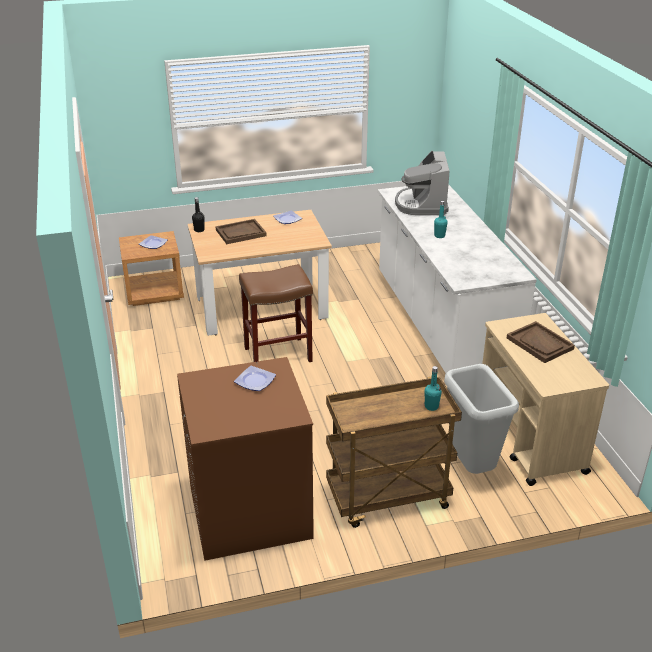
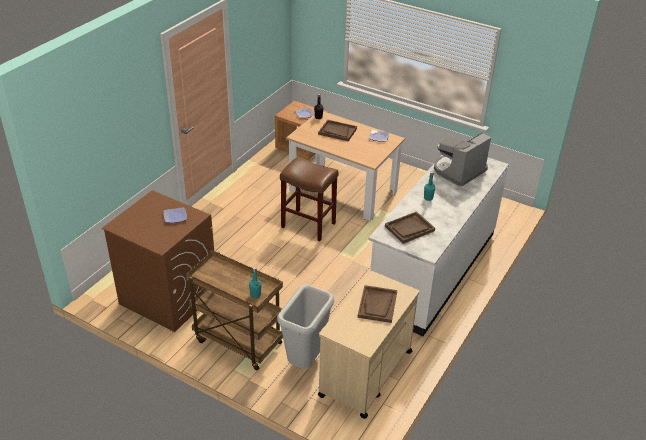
camera: 45 degrees right, 5 degrees up
(471, 265) = (409, 228): none -> brown tray

